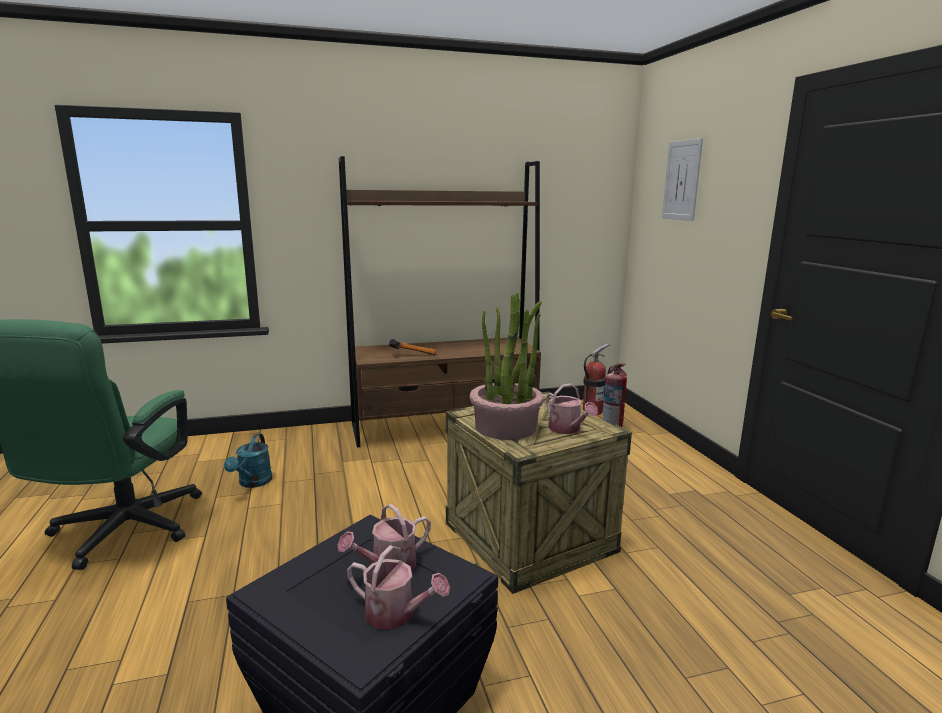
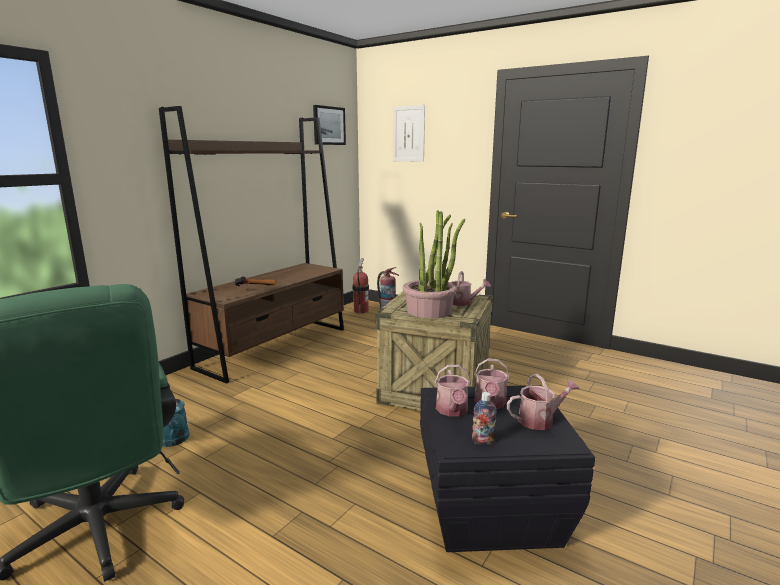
camera: 40 degrees left, 0 degrees up
(293, 601) = (483, 441): none -> bottle
(339, 553) = (452, 411): none -> watering can
(580, 170) = (329, 125): none -> picture

